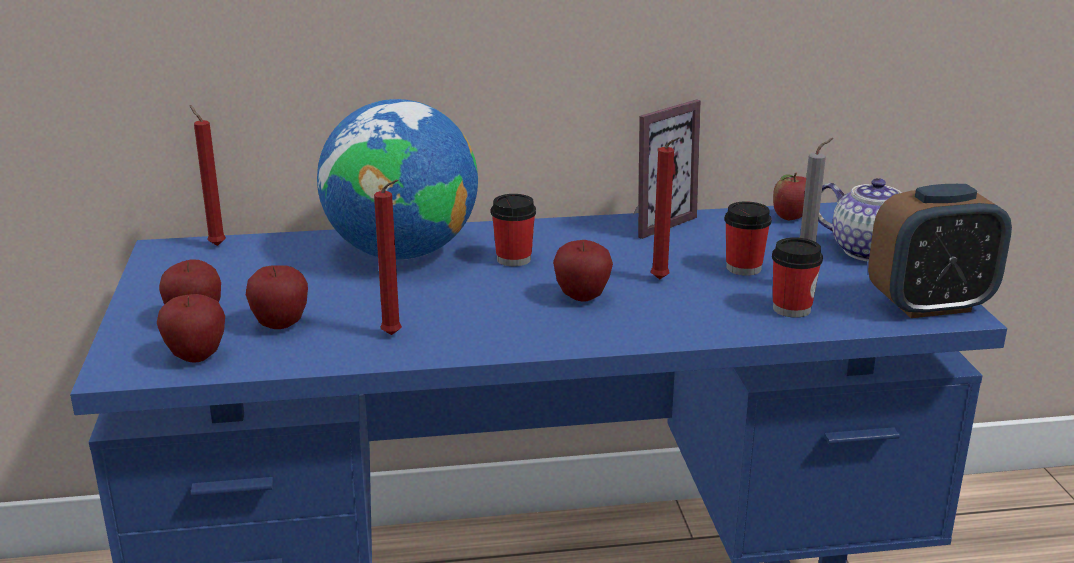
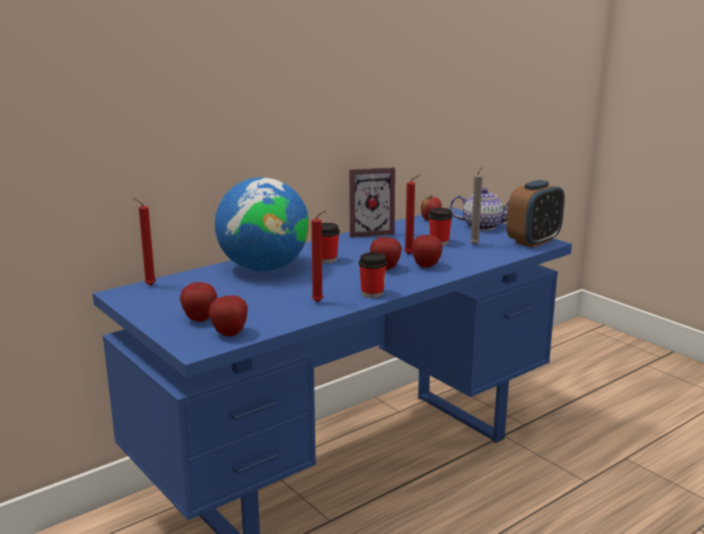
camera: 30 degrees left, 5 degrees down
(280, 325) = (252, 311): apple -> apple (426, 266)
(652, 221) = (369, 232): picture frame -> picture frame turned 60 degrees clockwise
(791, 309) = (482, 254): cup -> cup (372, 293)

